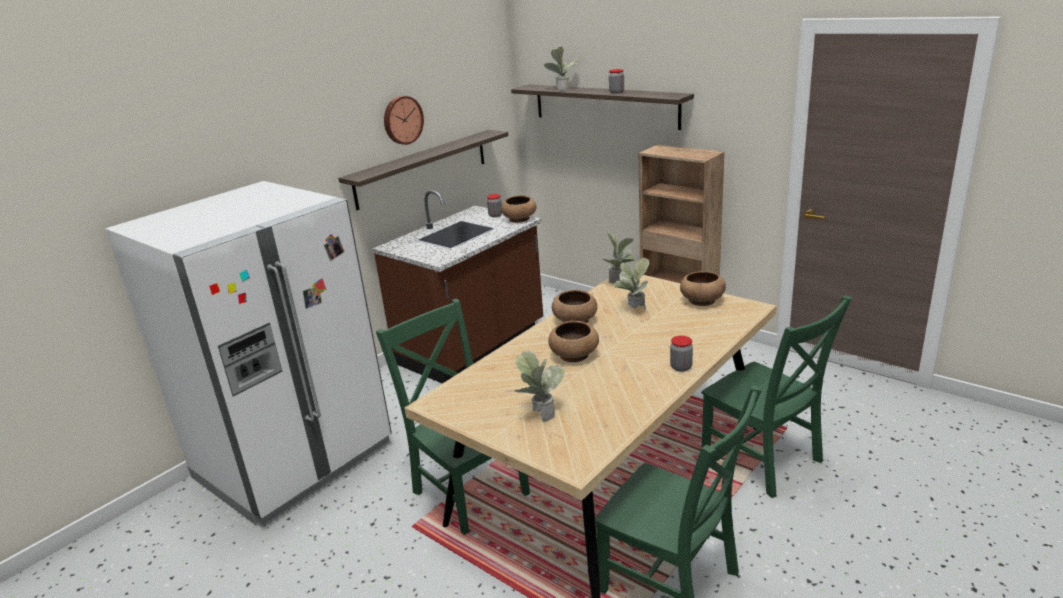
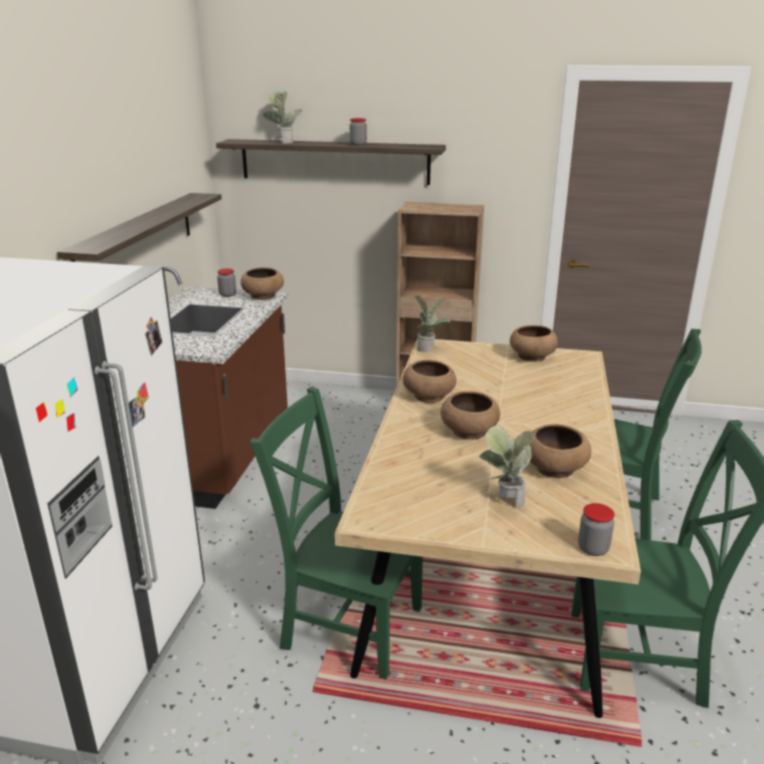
camera: 30 degrees left, 0 degrees up
(402, 120) = (115, 175): wall clock -> none
(607, 398) = (555, 469): none -> brown bowl
(633, 310) = (476, 375): potted plant -> none
(681, 367) = (588, 423): jar -> jar (593, 548)

